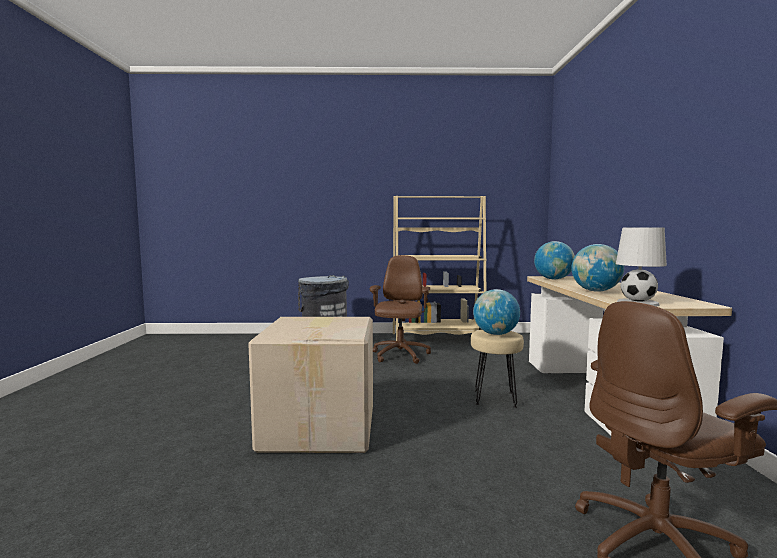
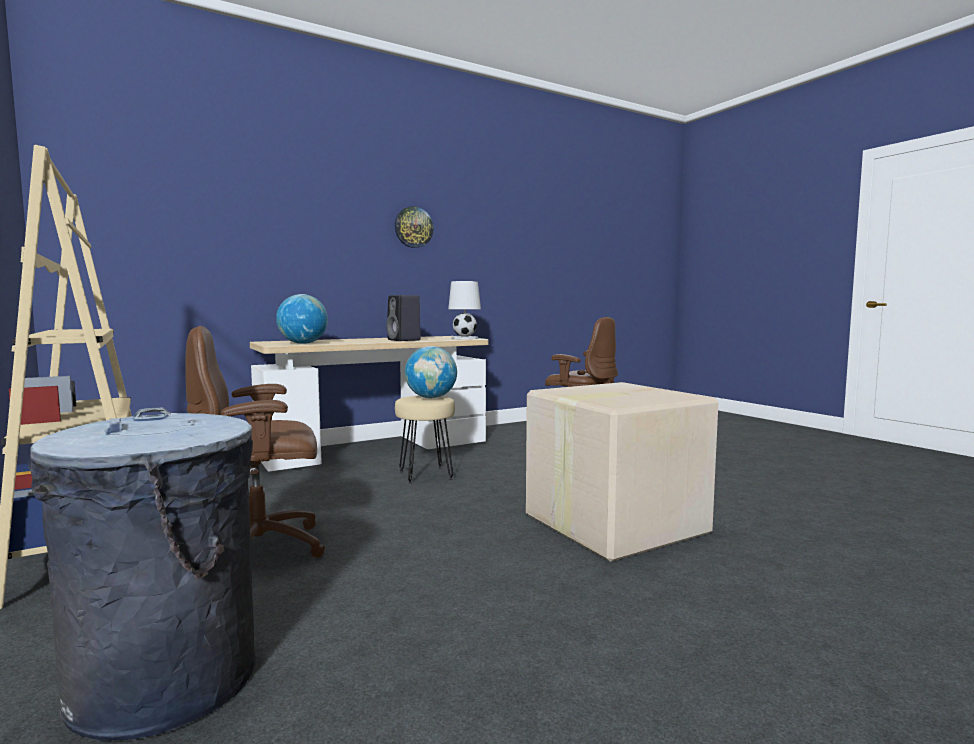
camera: 120 degrees left, 0 degrees up
(595, 291) = (404, 340): globe -> black speaker
(705, 153) = (413, 227): none -> wall clock

